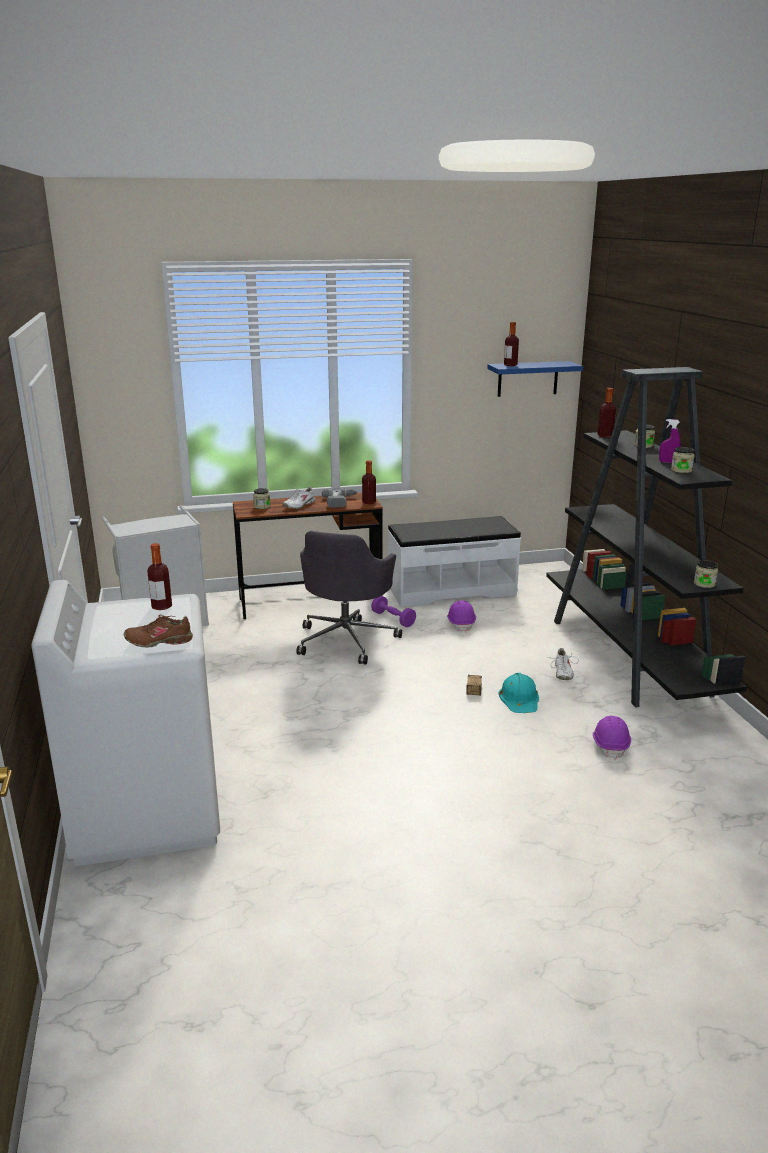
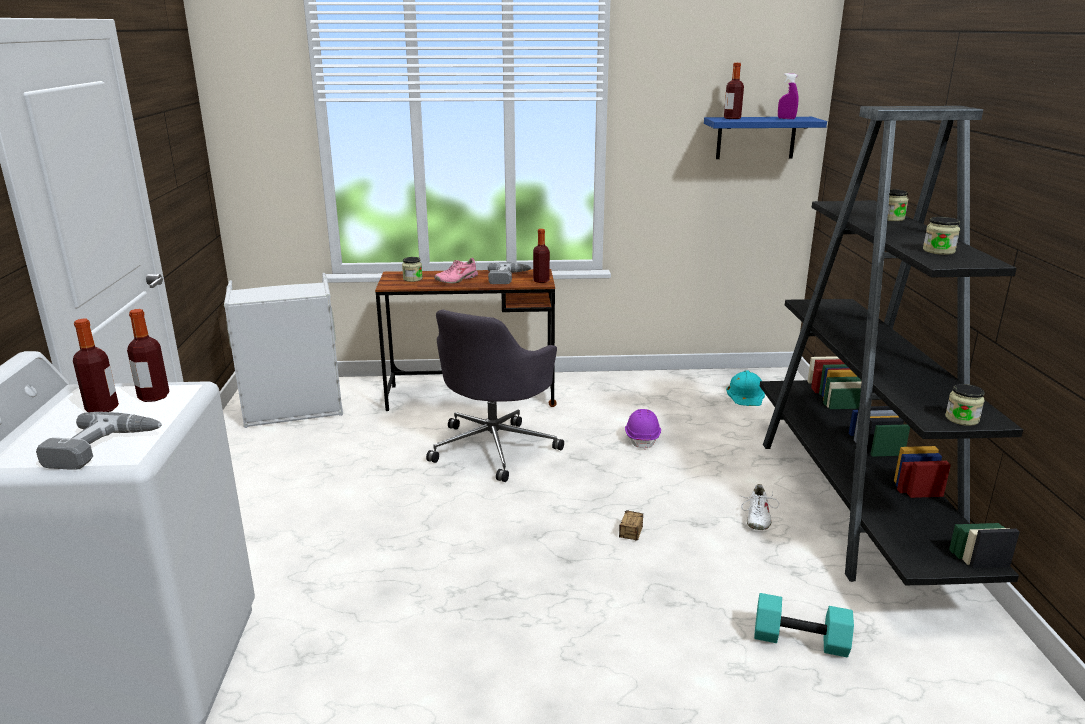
camera: 10 degrees right, 0 degrees up
(159, 641) = (103, 448): brown shoe -> power drill
(299, 505) = (456, 280): white shoe -> pink shoe
(393, 619) = (561, 425): purple dumbbell -> none
(451, 590) = (644, 393): white bench -> none
(520, 698) = (689, 550): turquoise hard hat -> turquoise hard hat (746, 394)
(605, 436) = (840, 205): bottle -> bottle (102, 409)
(610, 745) = (801, 639): purple hard hat -> turquoise dumbbell
(668, 462) = (921, 240): purple spray bottle -> purple spray bottle (786, 118)

